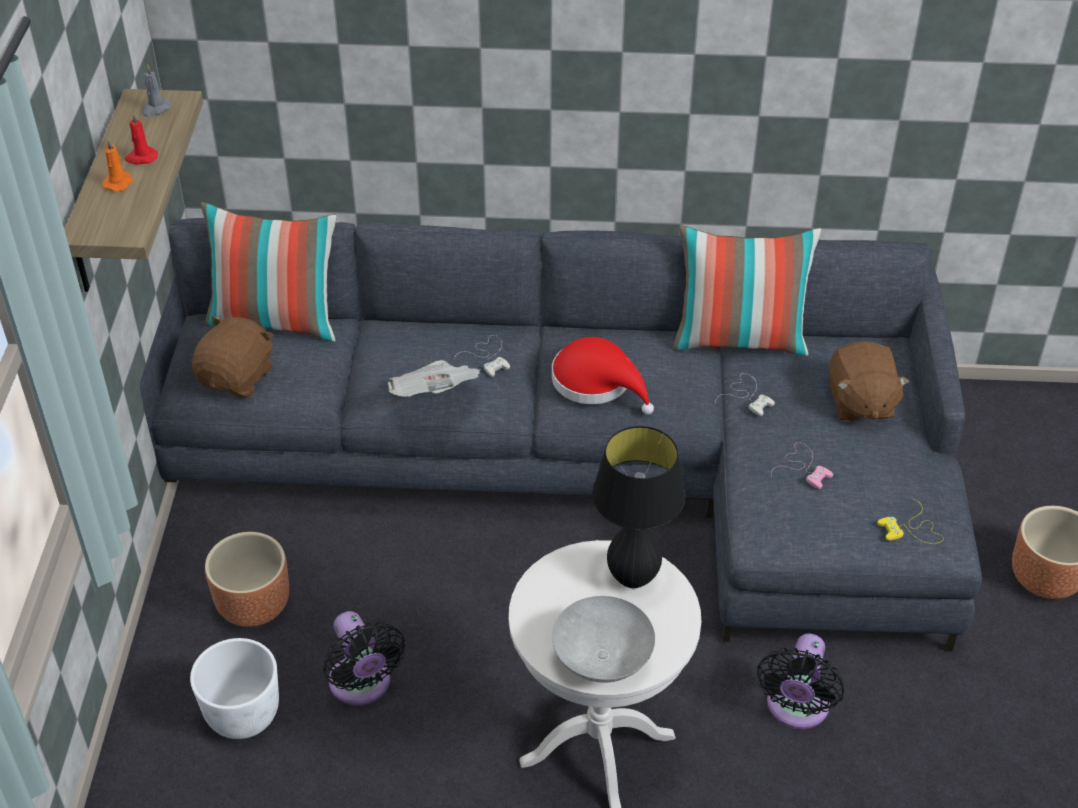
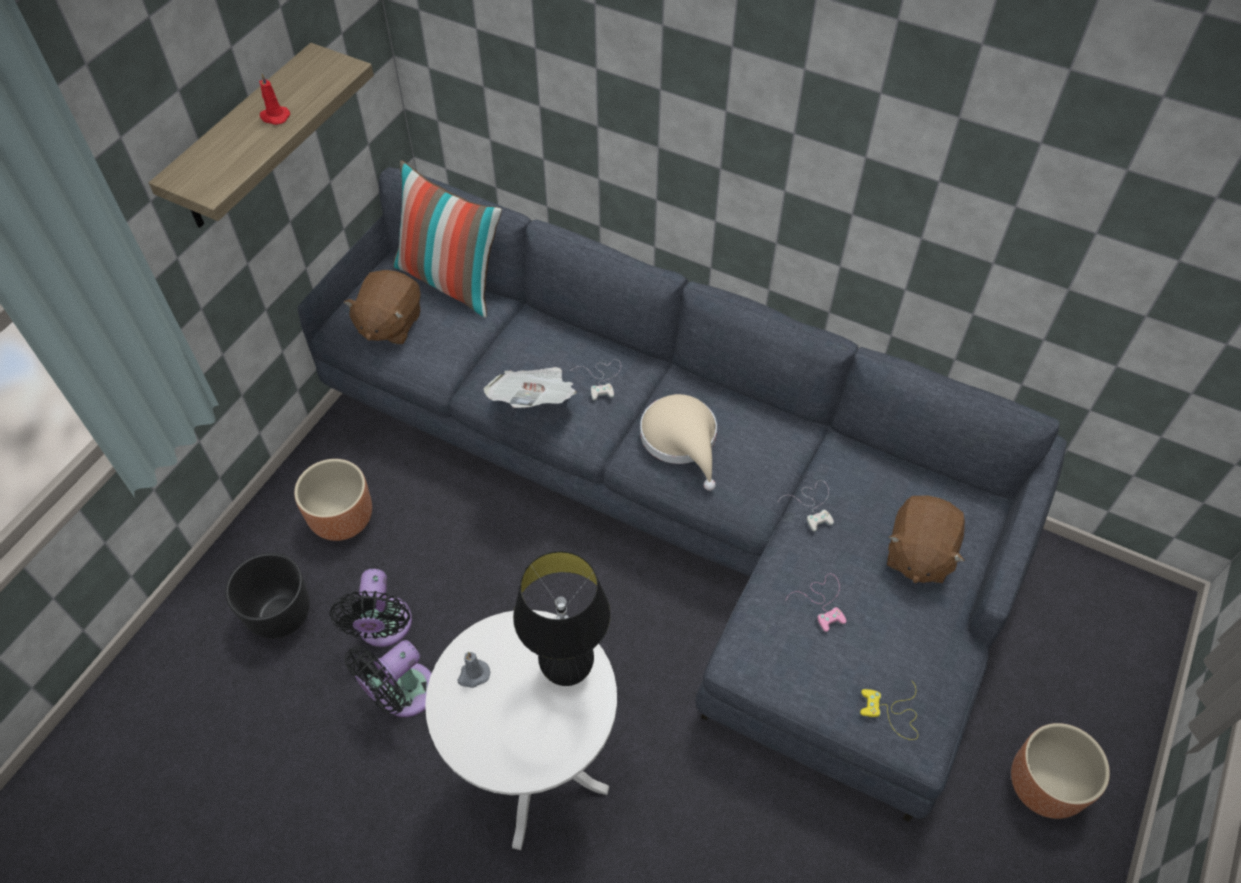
camera: 25 degrees right, 10 degrees up
(119, 182) = (239, 136): orange candle -> none
(155, 109) = (320, 71): grey candle -> grey candle (473, 675)
(238, 377) = (389, 324): brown plush toy -> brown plush toy turned 150 degrees clockwise
(242, 716) = (280, 615): white planter -> black planter
(597, 382) = (681, 440): red hat -> beige hat
(601, 658) = (489, 742): grey bowl -> none
(739, 339) = (840, 442): pillow -> none
(796, 709) = (729, 814): black fan -> black fan (401, 694)

